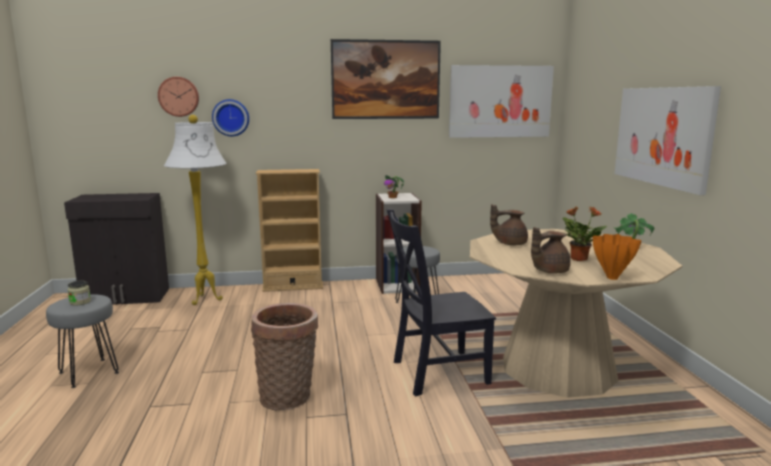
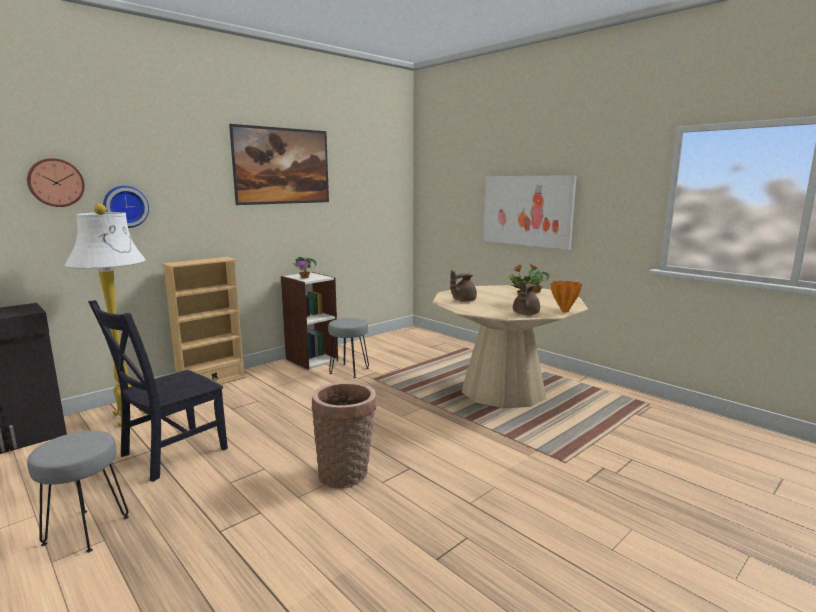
camera: 35 degrees left, 0 degrees up
(80, 302) = (74, 444): jar -> none
(435, 373) = (432, 417): black chair -> black chair (170, 453)
(500, 101) = (372, 186): picture -> none

